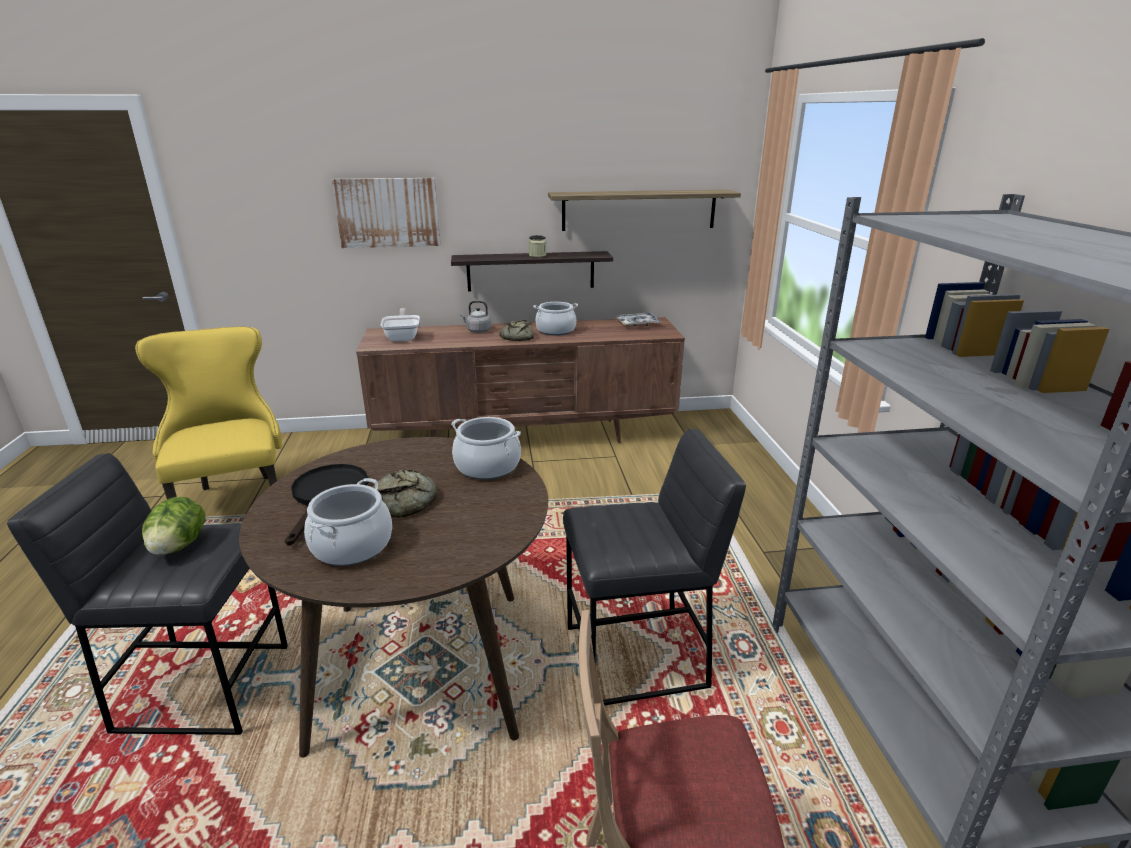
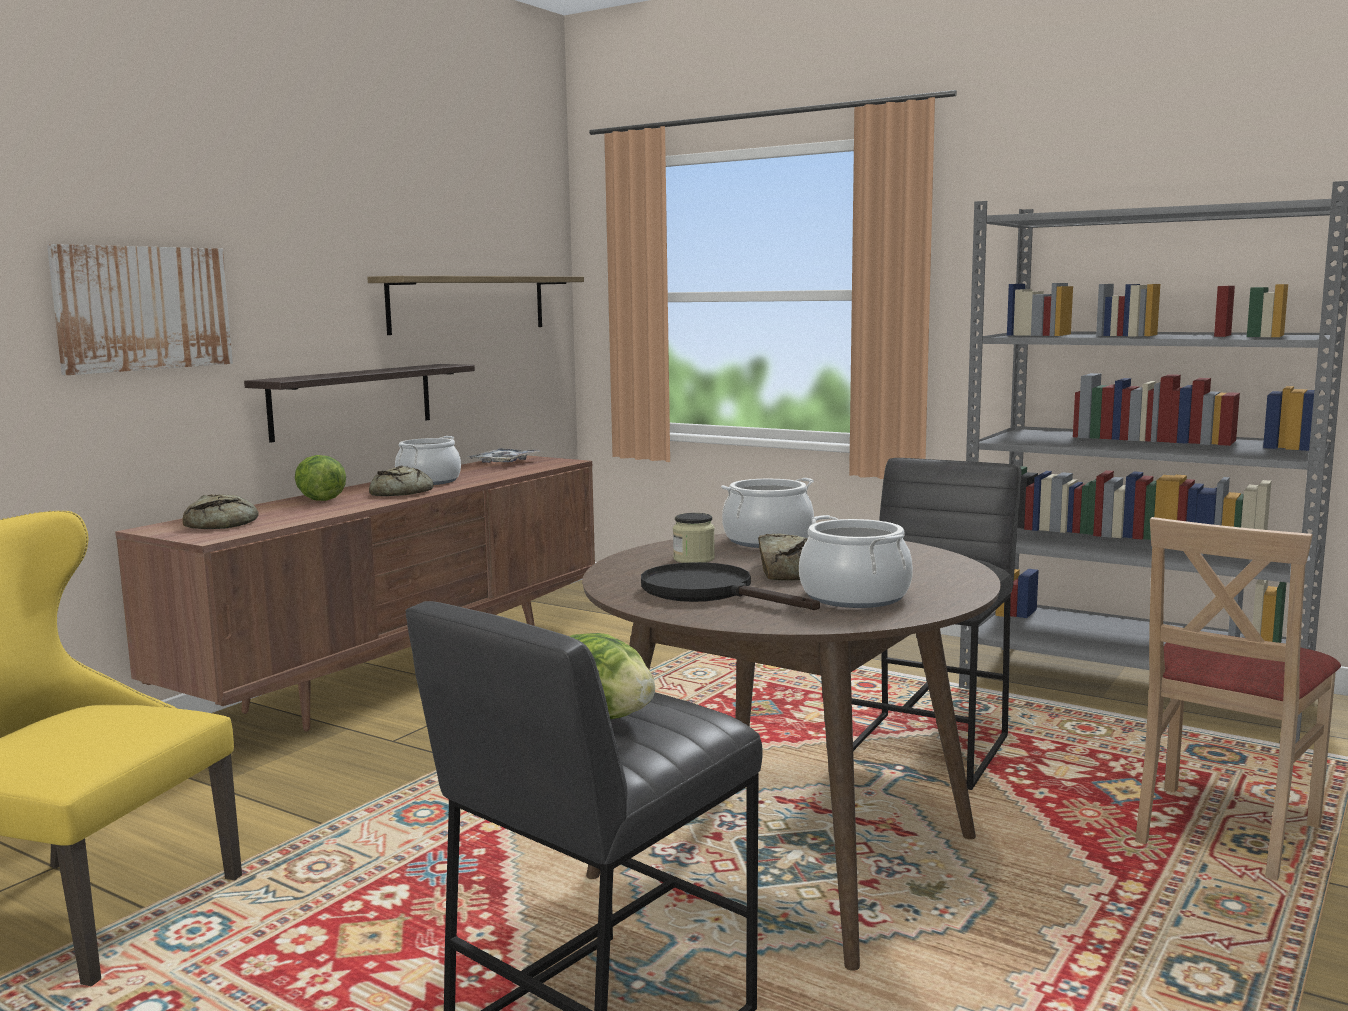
camera: 50 degrees left, 15 degrees down
(403, 337) = (225, 523): frying pan -> bread
(477, 331) = (320, 500): grey kettle -> lettuce
(537, 255) = (375, 370): jar -> jar (694, 559)

